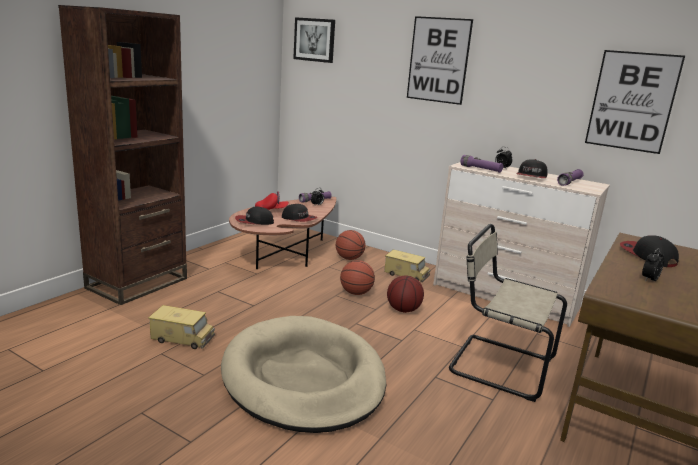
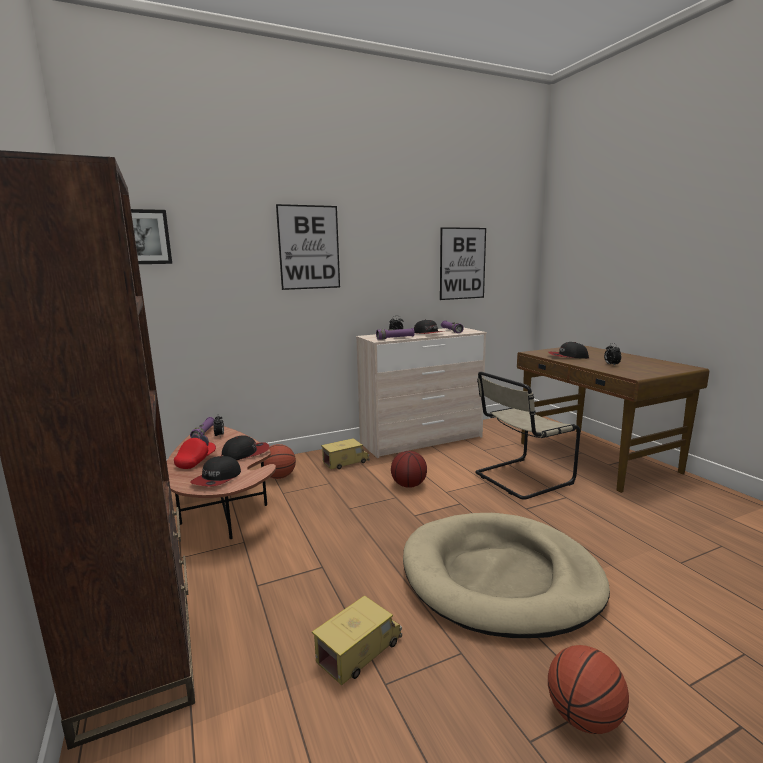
camera: 55 degrees left, 5 degrees down
(356, 293) = (356, 496): basketball -> basketball (584, 717)

